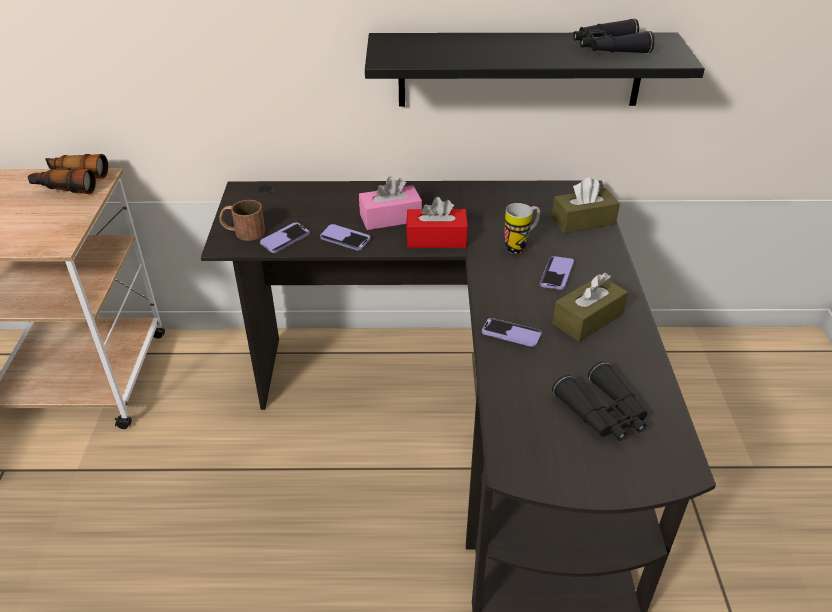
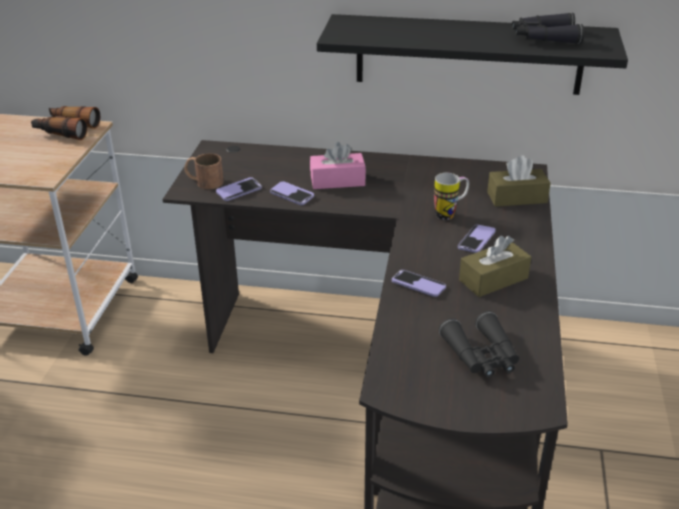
camera: 10 degrees right, 5 degrees down
(436, 239) = (374, 201): red tissue box -> none

